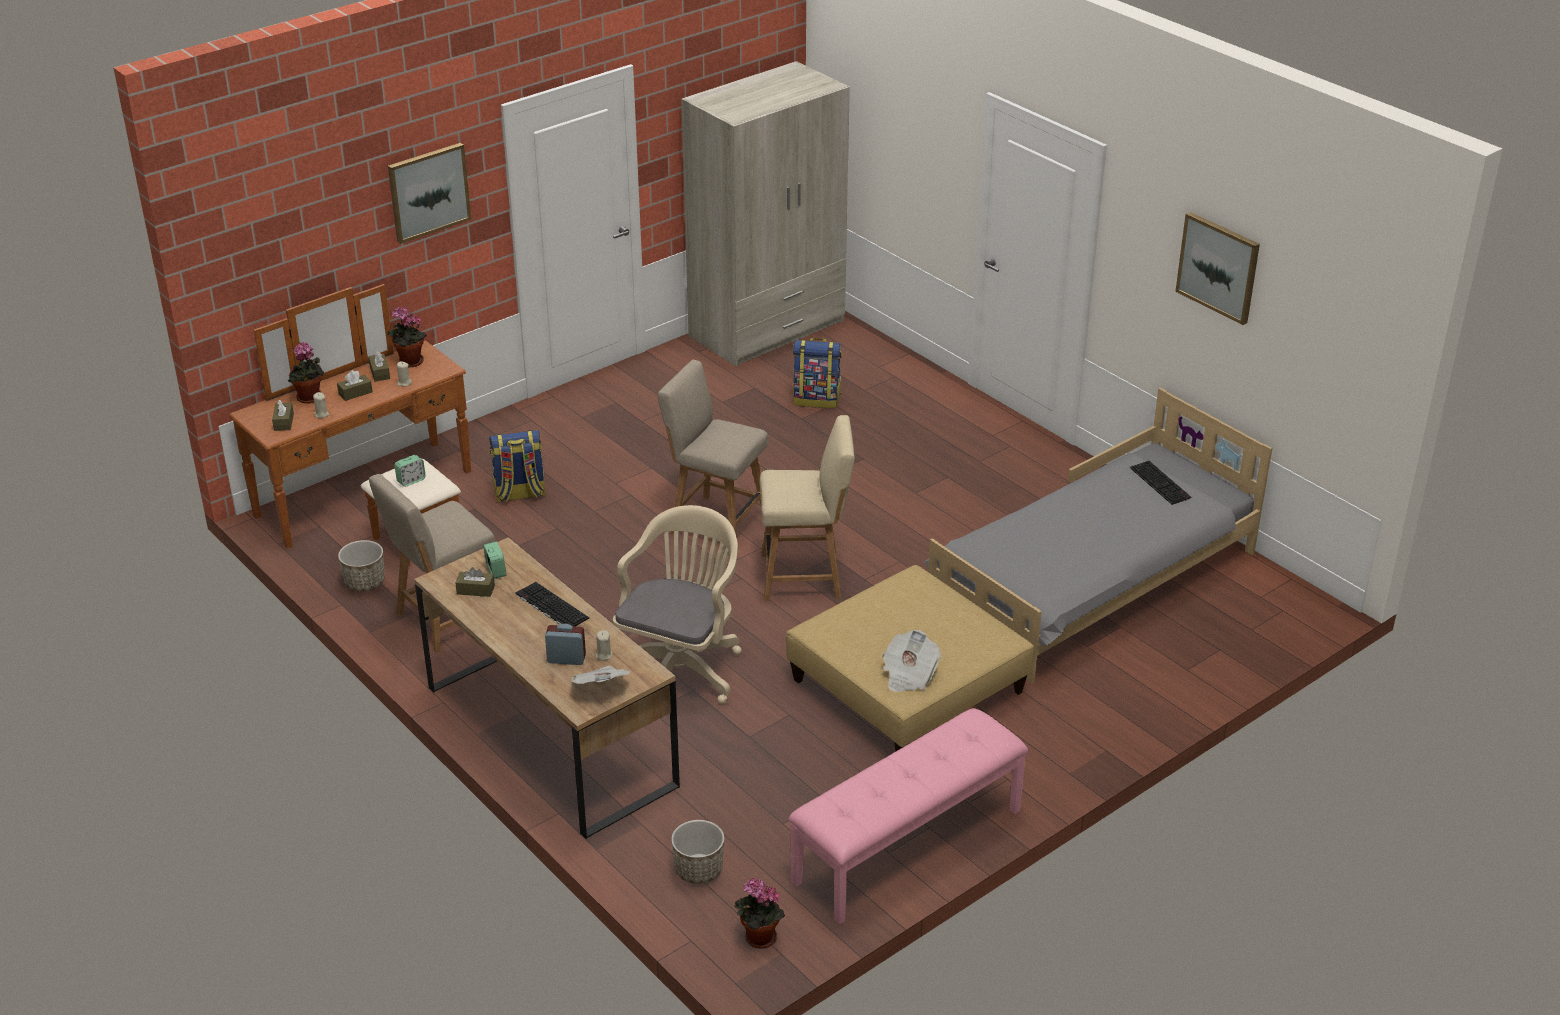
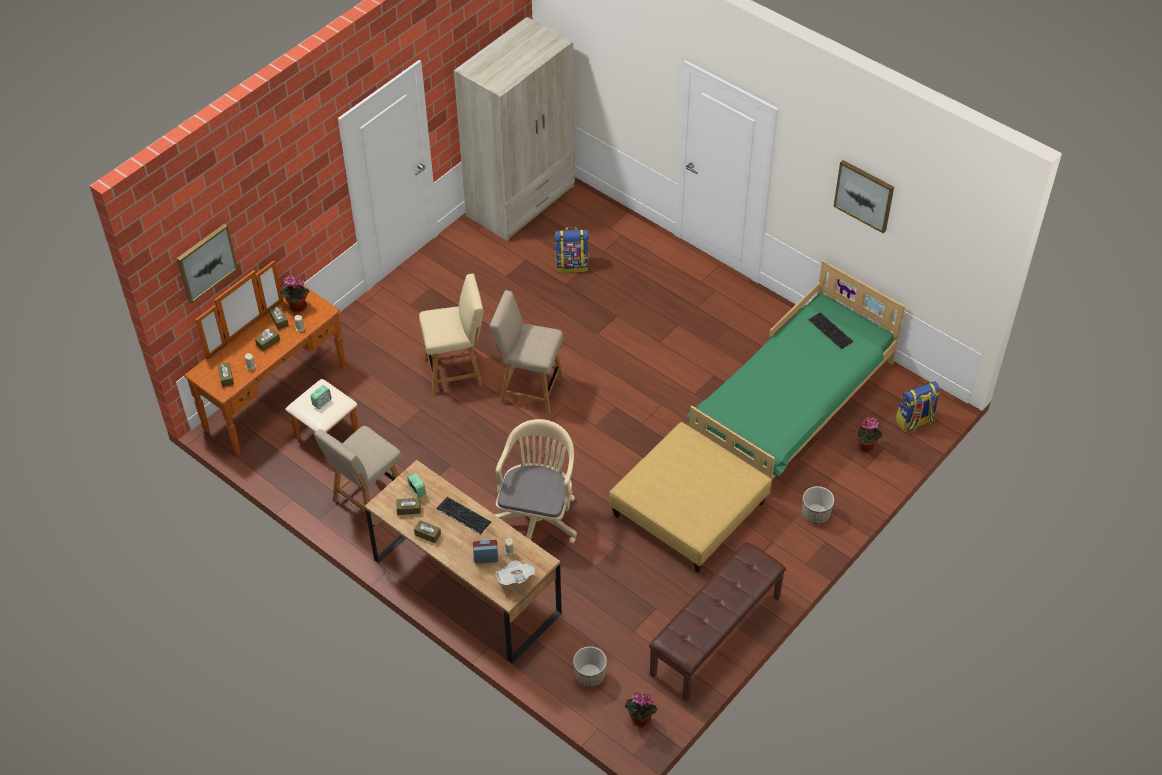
camera: 10 degrees left, 15 degrees up
(310, 398) = (237, 352): potted plant -> potted plant (866, 447)
(364, 582) = (302, 477): planter -> planter (815, 514)
(428, 192) = (296, 190): picture -> picture (206, 262)
(491, 621) = (427, 534): none -> brown tissue box
(519, 494) = (386, 382): backpack -> backpack (914, 422)
(806, 576) = (601, 426): beige chair -> beige chair (456, 371)
(908, 675) = (697, 517): newspaper -> none
(908, 847) = (716, 636): pink bench -> brown bench
(1093, 582) = (792, 404): grey bed -> green bed

